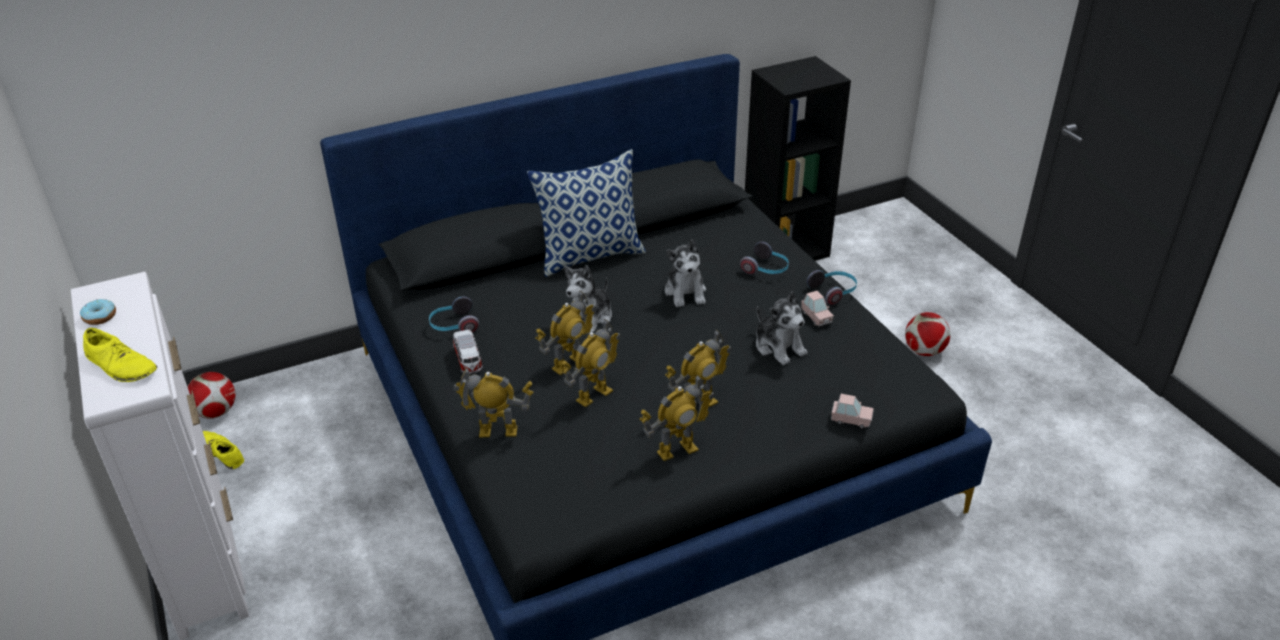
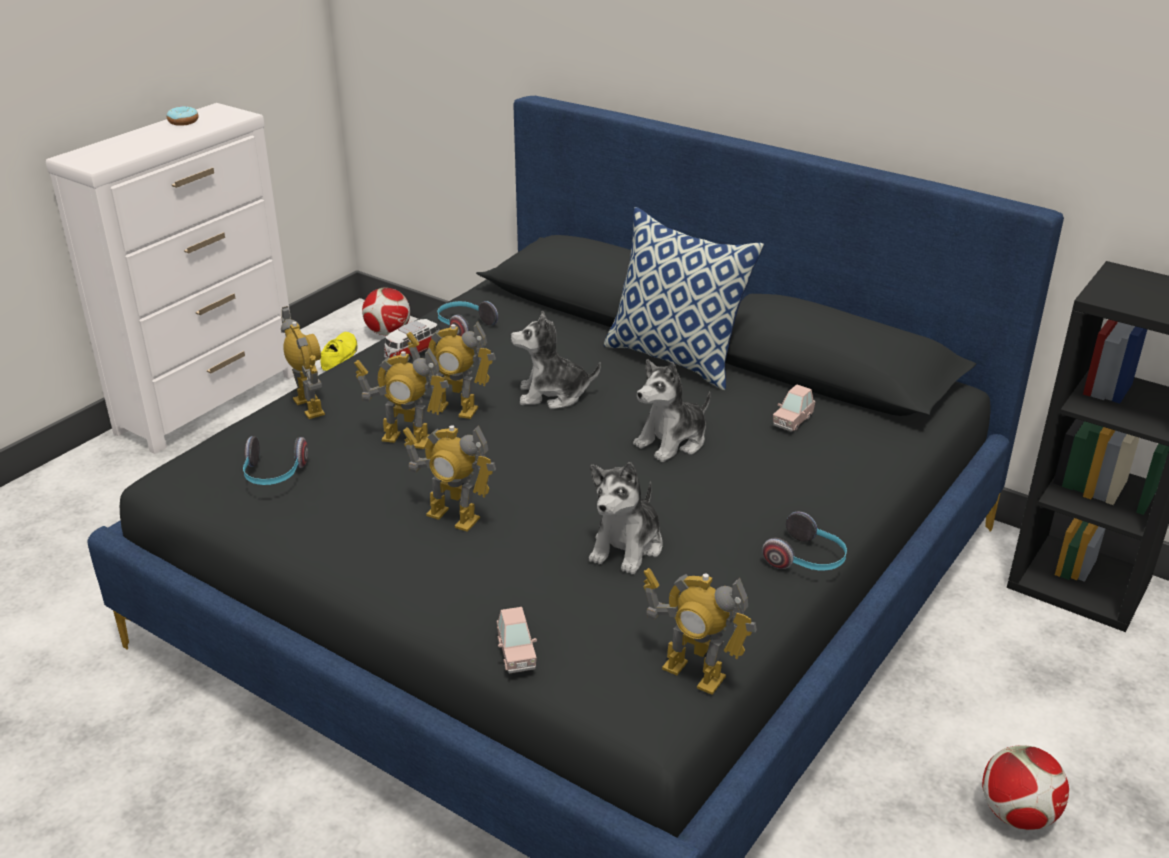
camera: 60 degrees right, 5 degrees down
(121, 365) = (121, 148): yellow shoe -> none
(677, 450) = (353, 527): toy robot -> toy robot (693, 673)
(766, 269) = (795, 487): headphones -> headphones (274, 475)
(816, 317) = (726, 559): pink toy car -> pink toy car (792, 421)

